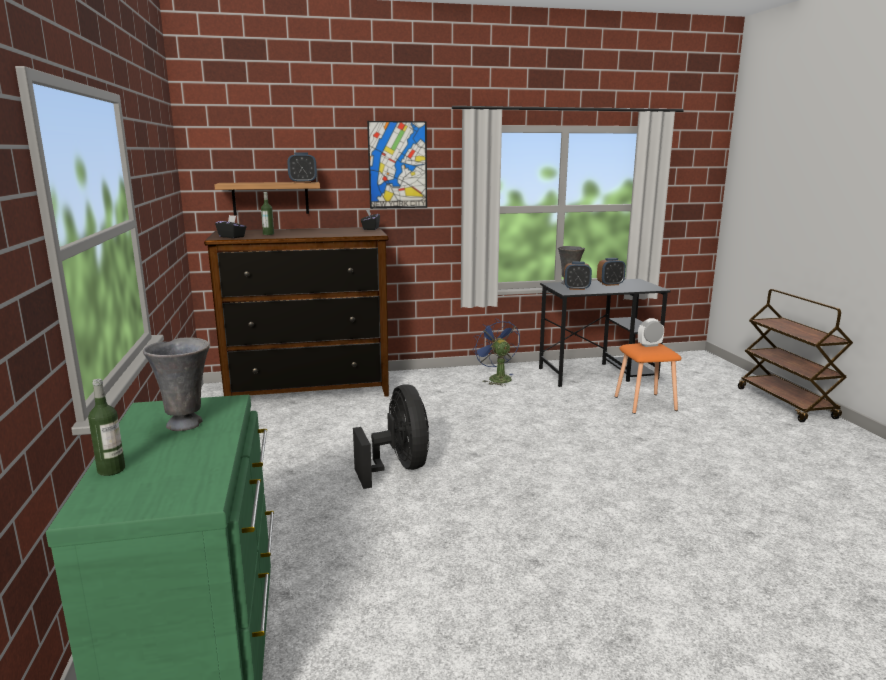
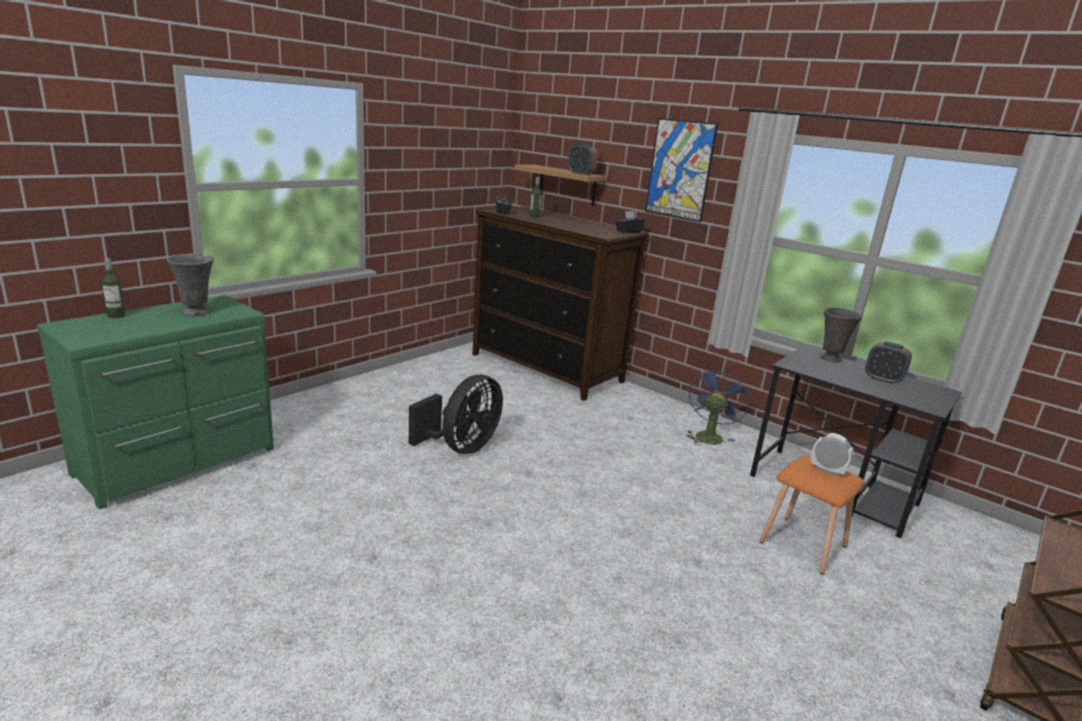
camera: 50 degrees right, 5 degrees up
(576, 288) = (816, 366): alarm clock -> none

